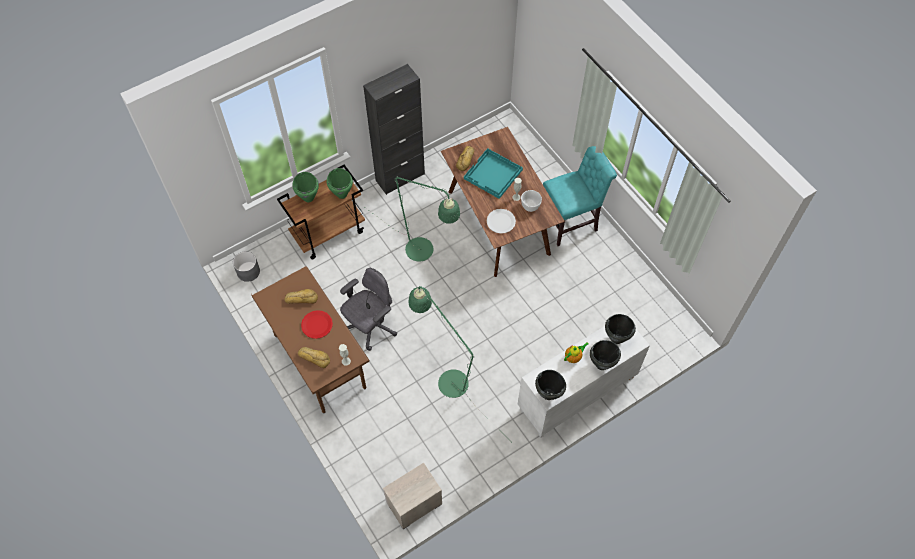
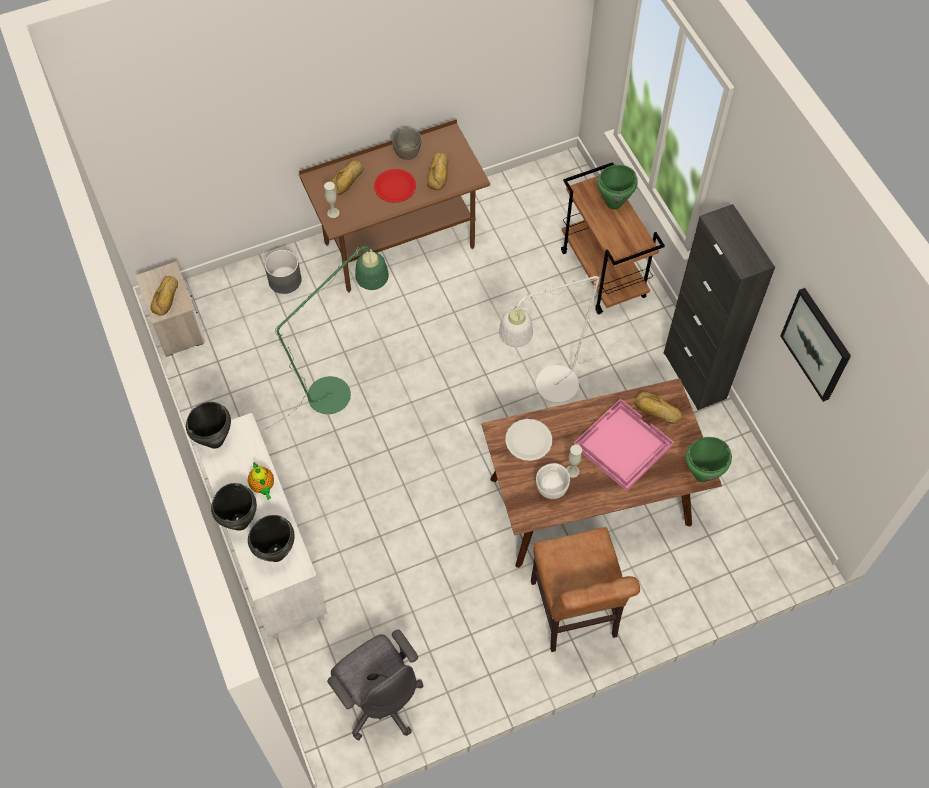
camera: 100 degrees right, 0 degrees up
(248, 271) = (553, 179): grey planter -> grey planter (284, 280)
(283, 322) = (407, 152): none -> grey bowl
(342, 194) = (615, 243): green cooking pot -> green cooking pot (702, 475)
(371, 327) = (439, 308): grey office chair -> grey office chair (380, 699)
(417, 485) = (166, 297): none -> bread
(425, 253) = (548, 390): green floor lamp -> white floor lamp
(448, 51) = (816, 344): none -> picture
(493, 175) = (622, 445): turquoise tray -> pink tray
(571, 222) = (575, 614): turquoise chair -> brown chair

